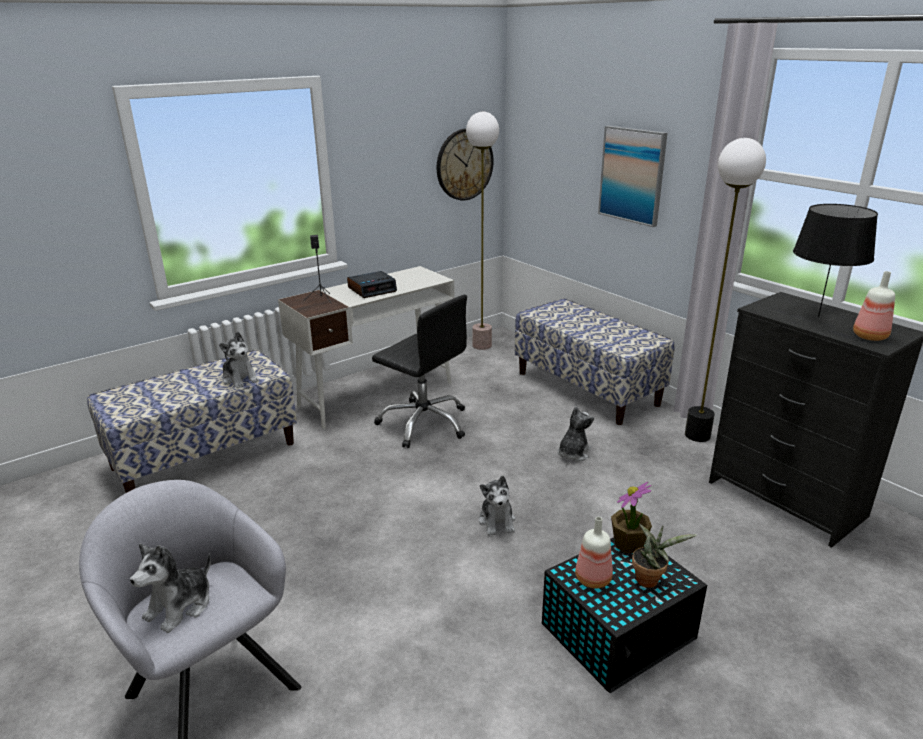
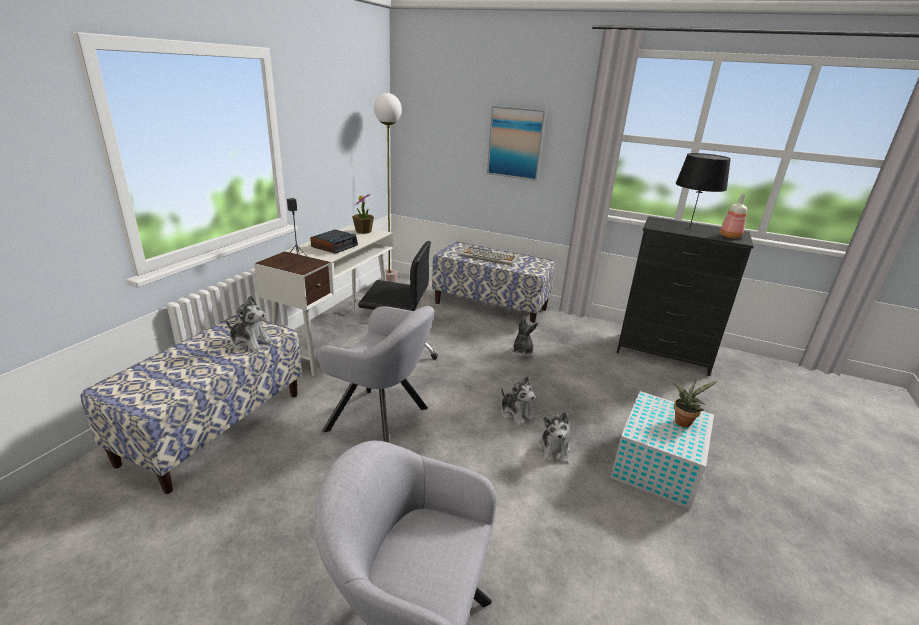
camera: 30 degrees left, 0 degrees up
(180, 606) = (418, 568): plush toy -> plush toy (554, 450)
(349, 489) = (382, 421): none -> grey armchair
(464, 164) = (368, 138): wall clock -> none
(585, 323) = (489, 257): none -> keyboard
(594, 579) = (655, 432): bottle -> none
(620, 631) = (657, 465): black storage box -> white storage box
(628, 544) = (649, 402): potted plant -> potted plant (363, 231)
(697, 435) = (583, 324): floor lamp -> none

